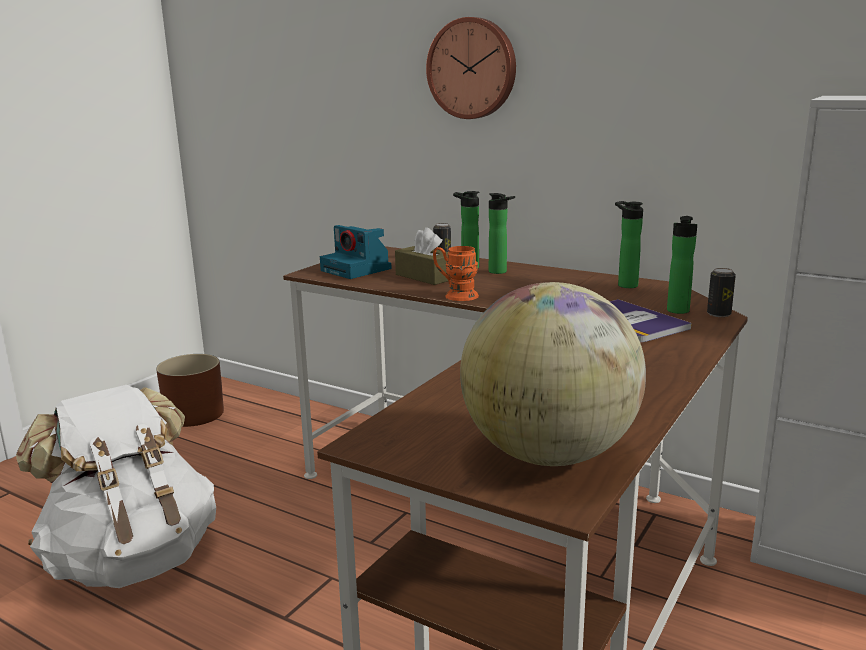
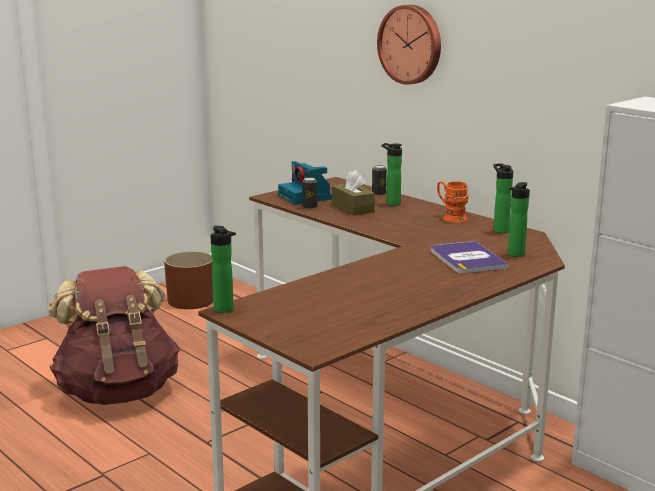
camera: 15 degrees right, 0 degrees up
(133, 558) = (118, 392): white backpack -> brown backpack
(455, 295) = (362, 225): orange mug -> orange mug (451, 218)
(500, 272) = (413, 210): bottle -> bottle (225, 310)
(549, 454) = (327, 329): globe -> none
(718, 314) = (544, 260): can -> can (309, 207)

